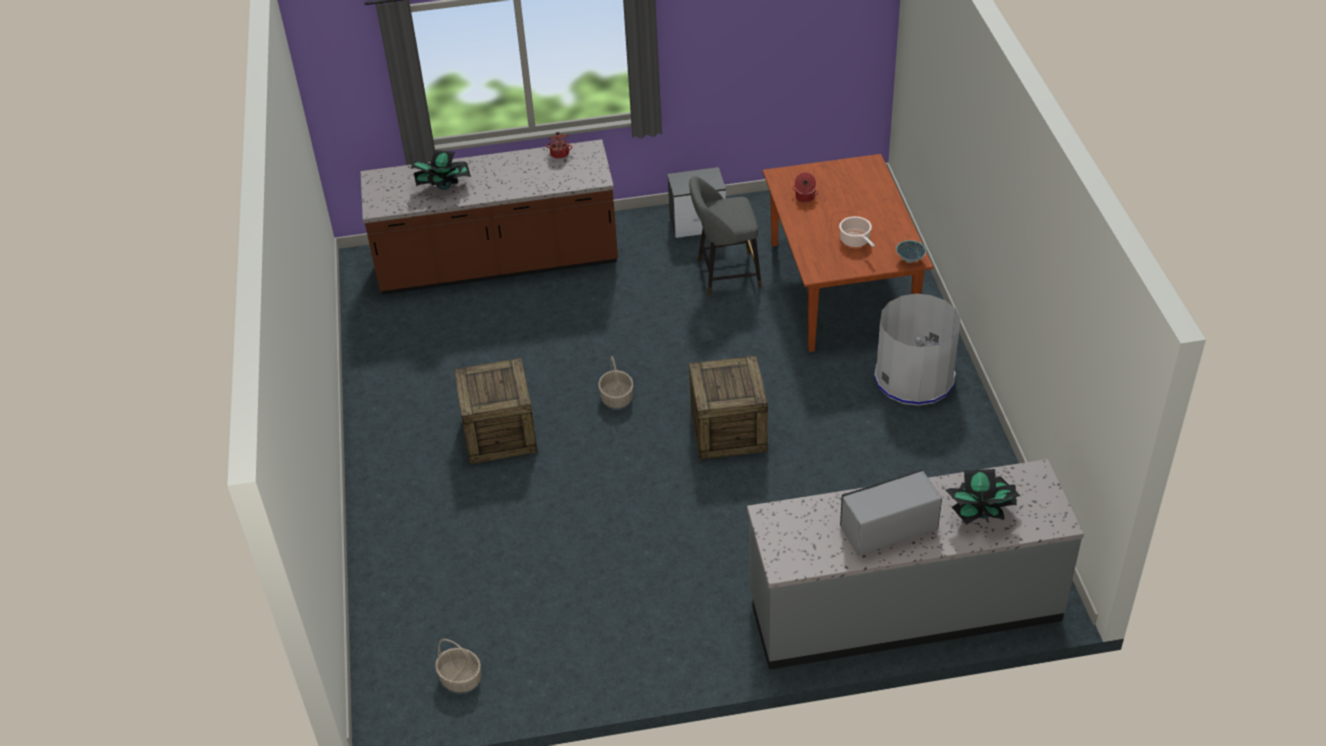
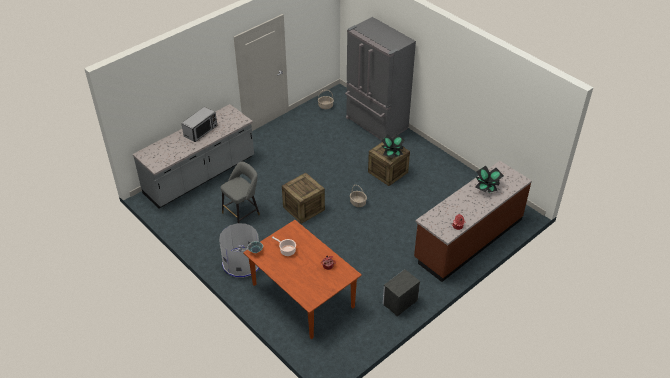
camera: 145 degrees right, 0 degrees up
(402, 563) = (375, 124): none -> grey fridge
(724, 275) = (362, 278): grey stool -> grey stool (242, 213)
(982, 513) = (170, 147): potted plant -> potted plant (392, 153)

